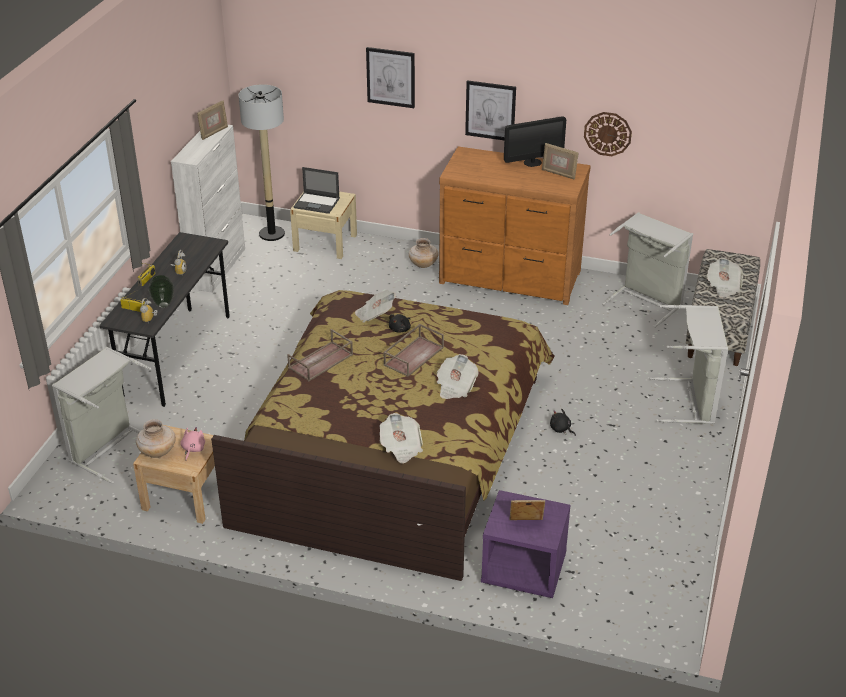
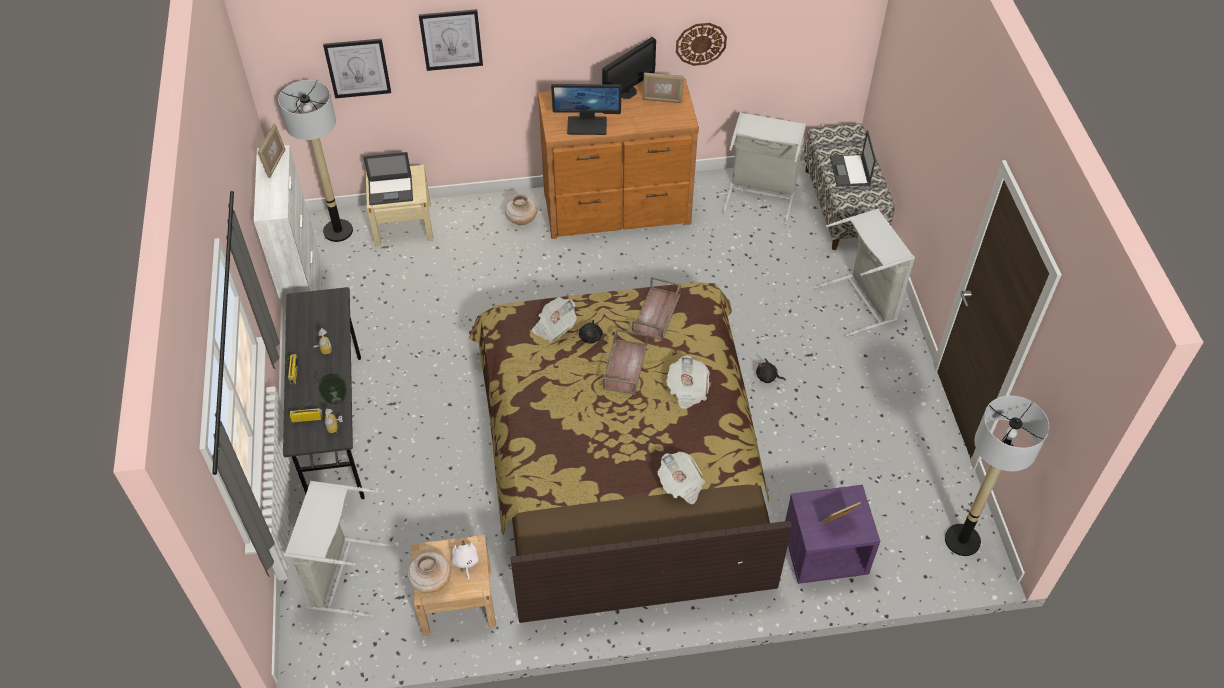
camera: 25 degrees left, 15 degrees up
(193, 449) = (465, 562): pink plush toy -> white plush toy
(320, 362) = (537, 408): brown tray -> brown tray (656, 314)
(482, 175) = (587, 125): none -> monitor
(490, 110) = (570, 48): picture -> picture (358, 68)
(664, 606) = (962, 540): none -> floor lamp
(723, 287) = (850, 171): newspaper -> laptop

